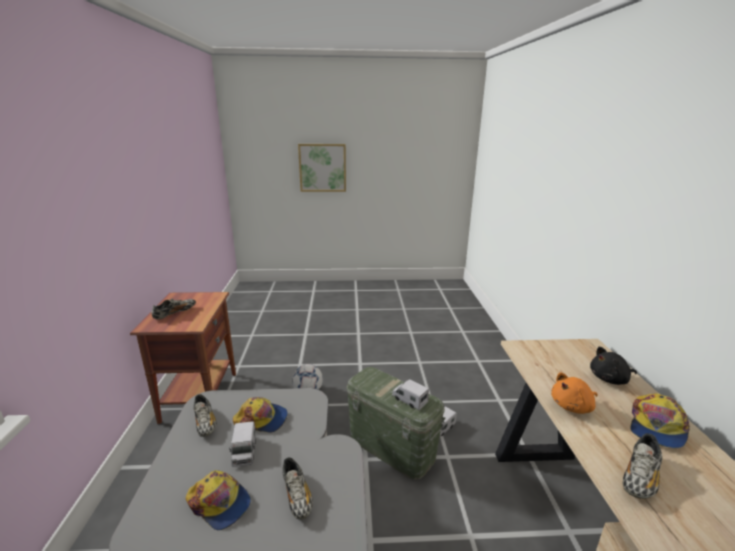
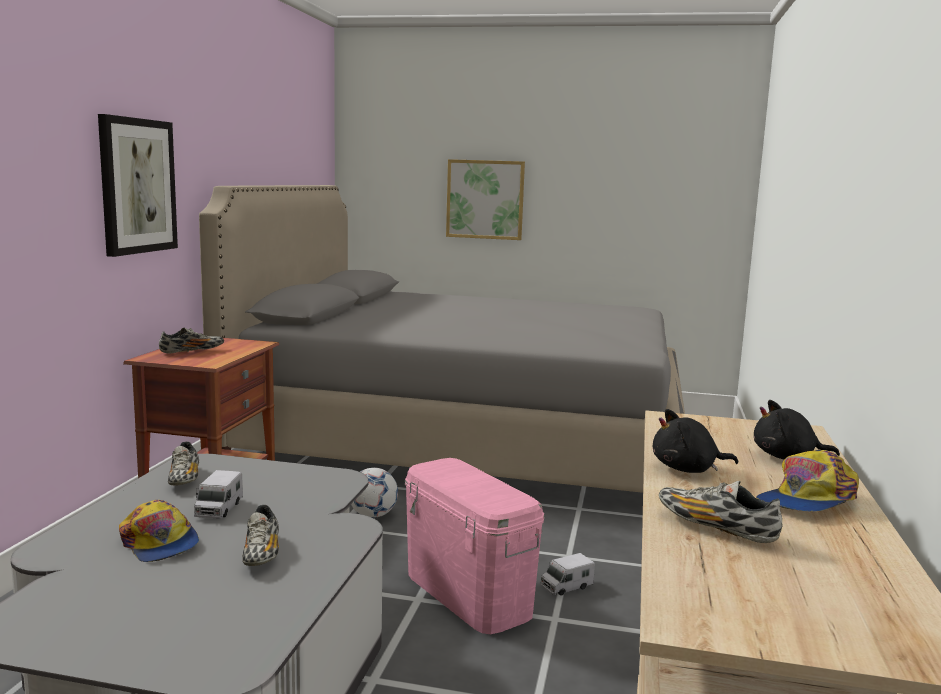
camera: 15 degrees right, 10 degrees down
(115, 206) = (137, 186): none -> picture
(262, 419) = (261, 486): cap -> none
(335, 318) = (466, 440): none -> grey bed
(391, 447) = (467, 594): green storage box -> pink storage box
(409, 400) = (488, 495): toy truck -> none
(572, 406) = (688, 469): orange plush toy -> black plush toy
(640, 478) = (715, 528): shoe -> shoe turned 75 degrees clockwise

